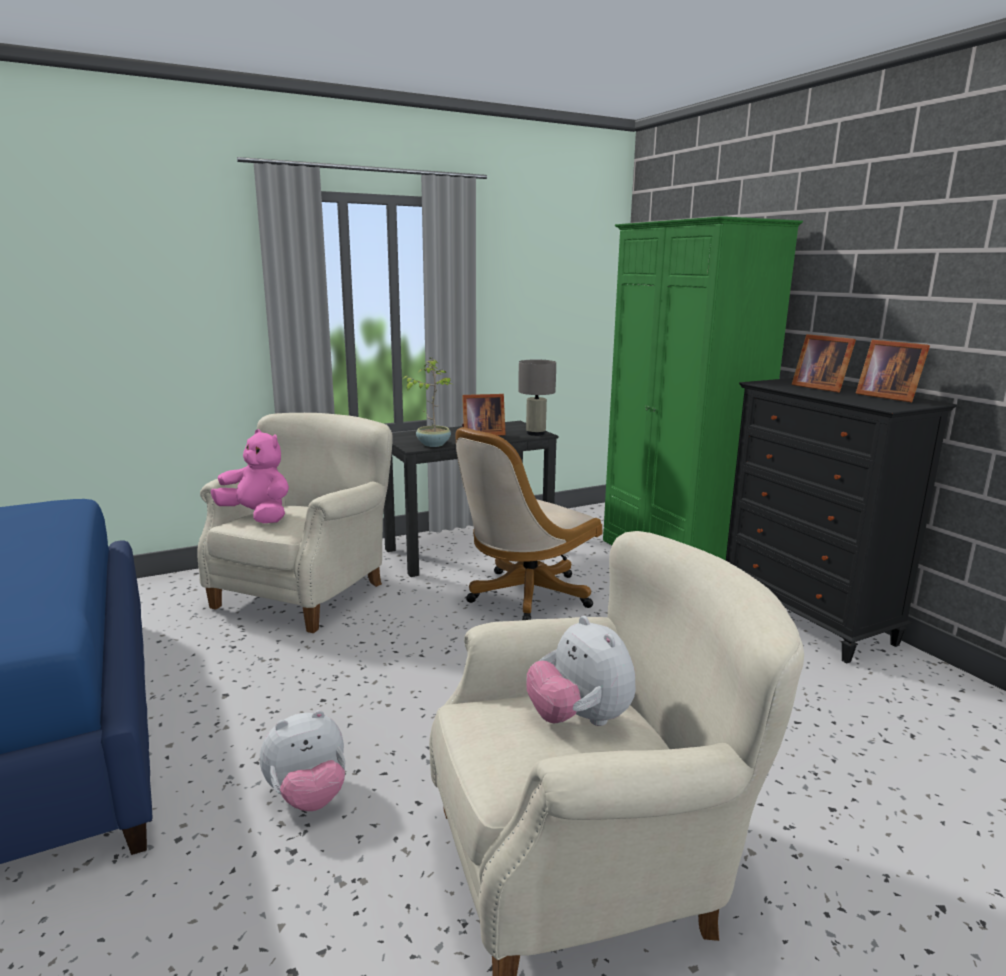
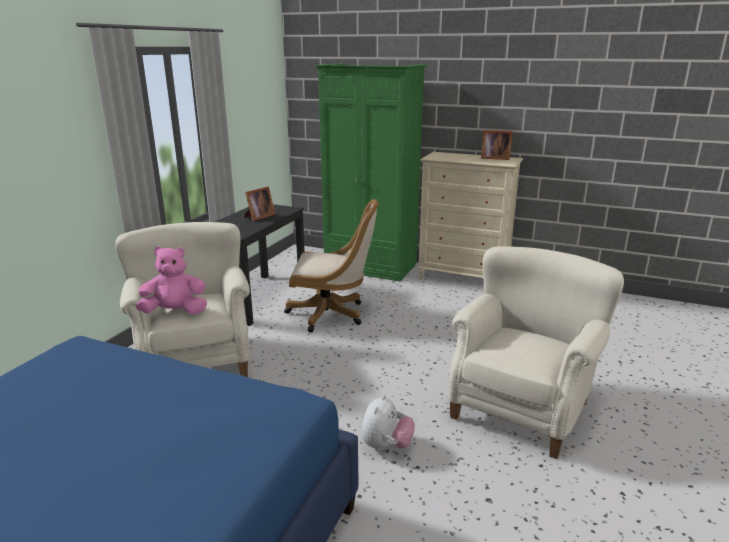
camera: 40 degrees left, 5 degrees up
(433, 444) = (246, 230): potted plant -> none
(523, 598) = (332, 314): office chair -> office chair turned 90 degrees counterclockwise
(535, 433) = (289, 209): grey table lamp -> none
(579, 719) = (520, 339): plush toy -> none
(807, 619) = (463, 278): black dresser -> beige dresser
(819, 387) = (459, 157): picture frame -> none

